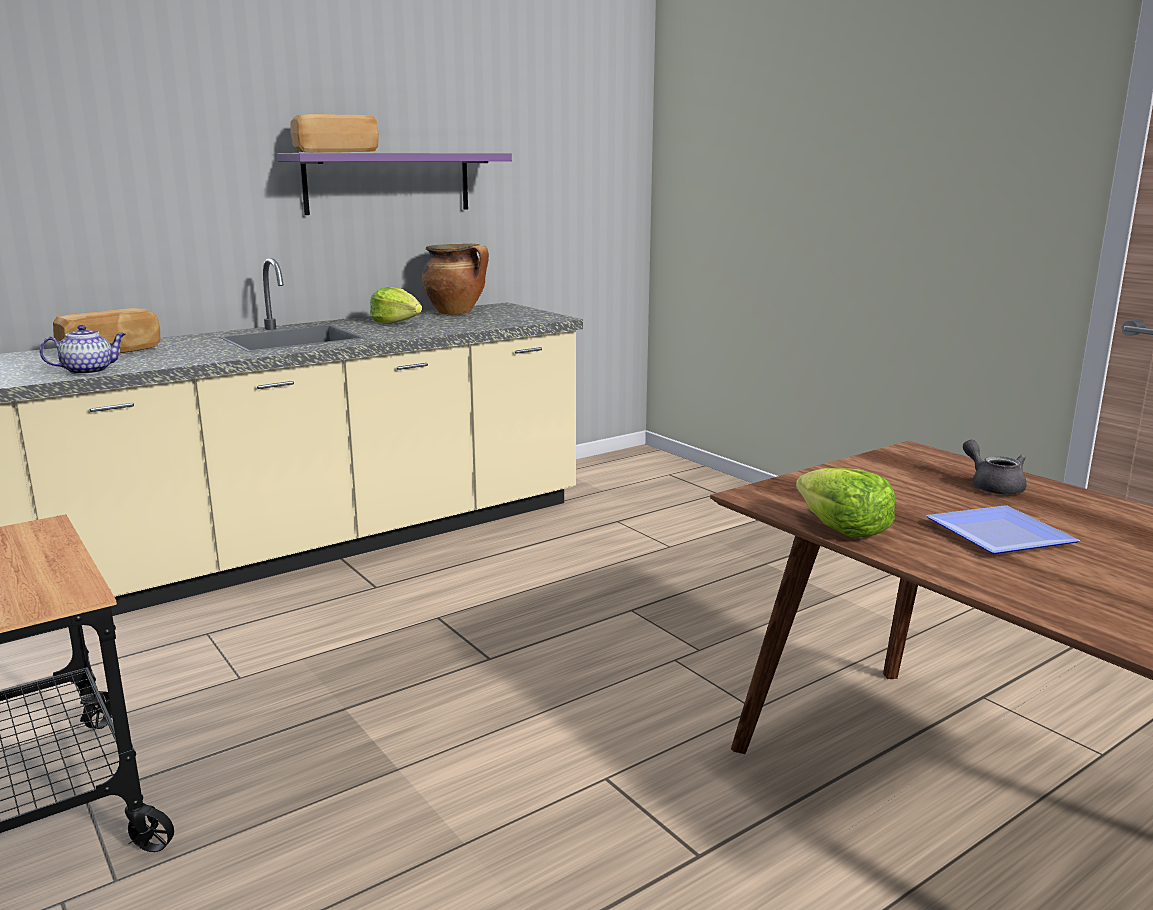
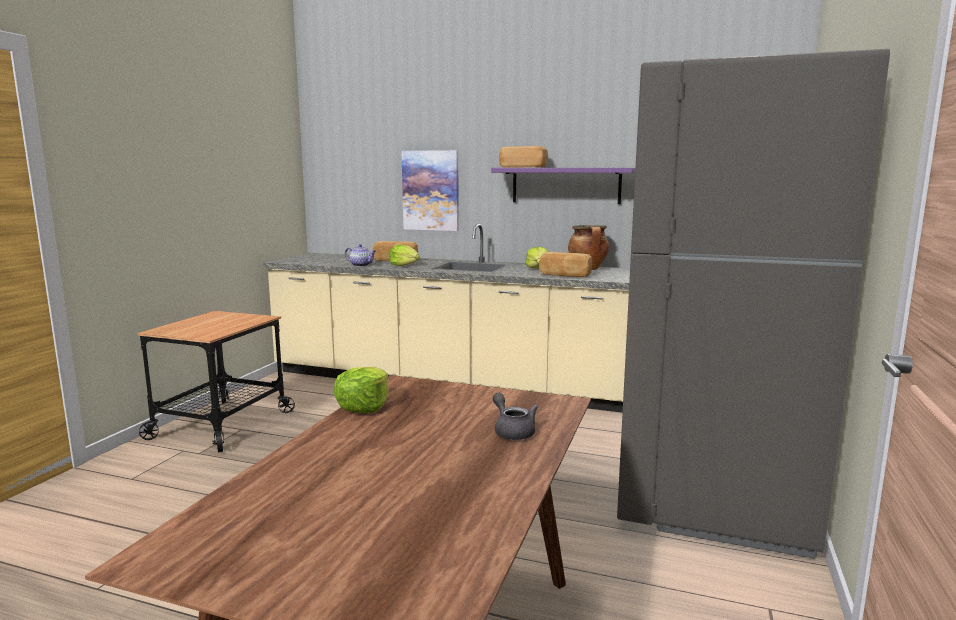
camera: 55 degrees right, 5 degrees down
(133, 200) = (431, 190): none -> picture
(175, 355) = (404, 265): none -> lettuce
(472, 325) = (564, 275): none -> bread
(777, 538) = (710, 489): none -> grey fridge
(993, 486) = (512, 431): grey teapot -> grey teapot turned 60 degrees counterclockwise
(998, 537) = (398, 443): plate -> none

